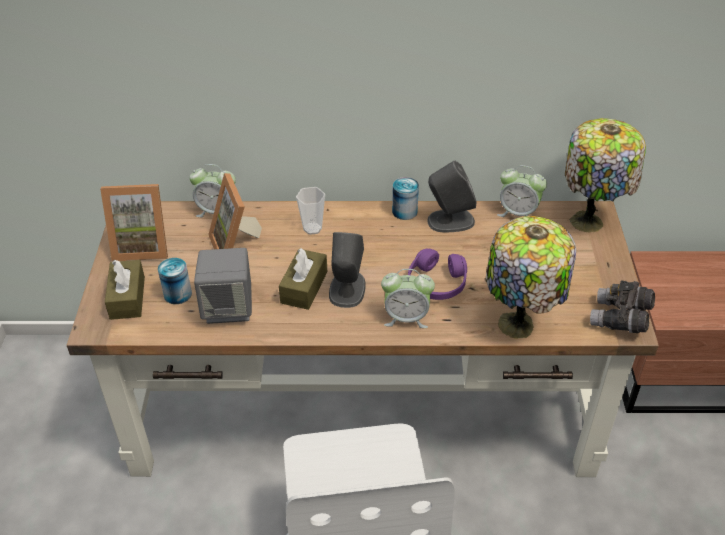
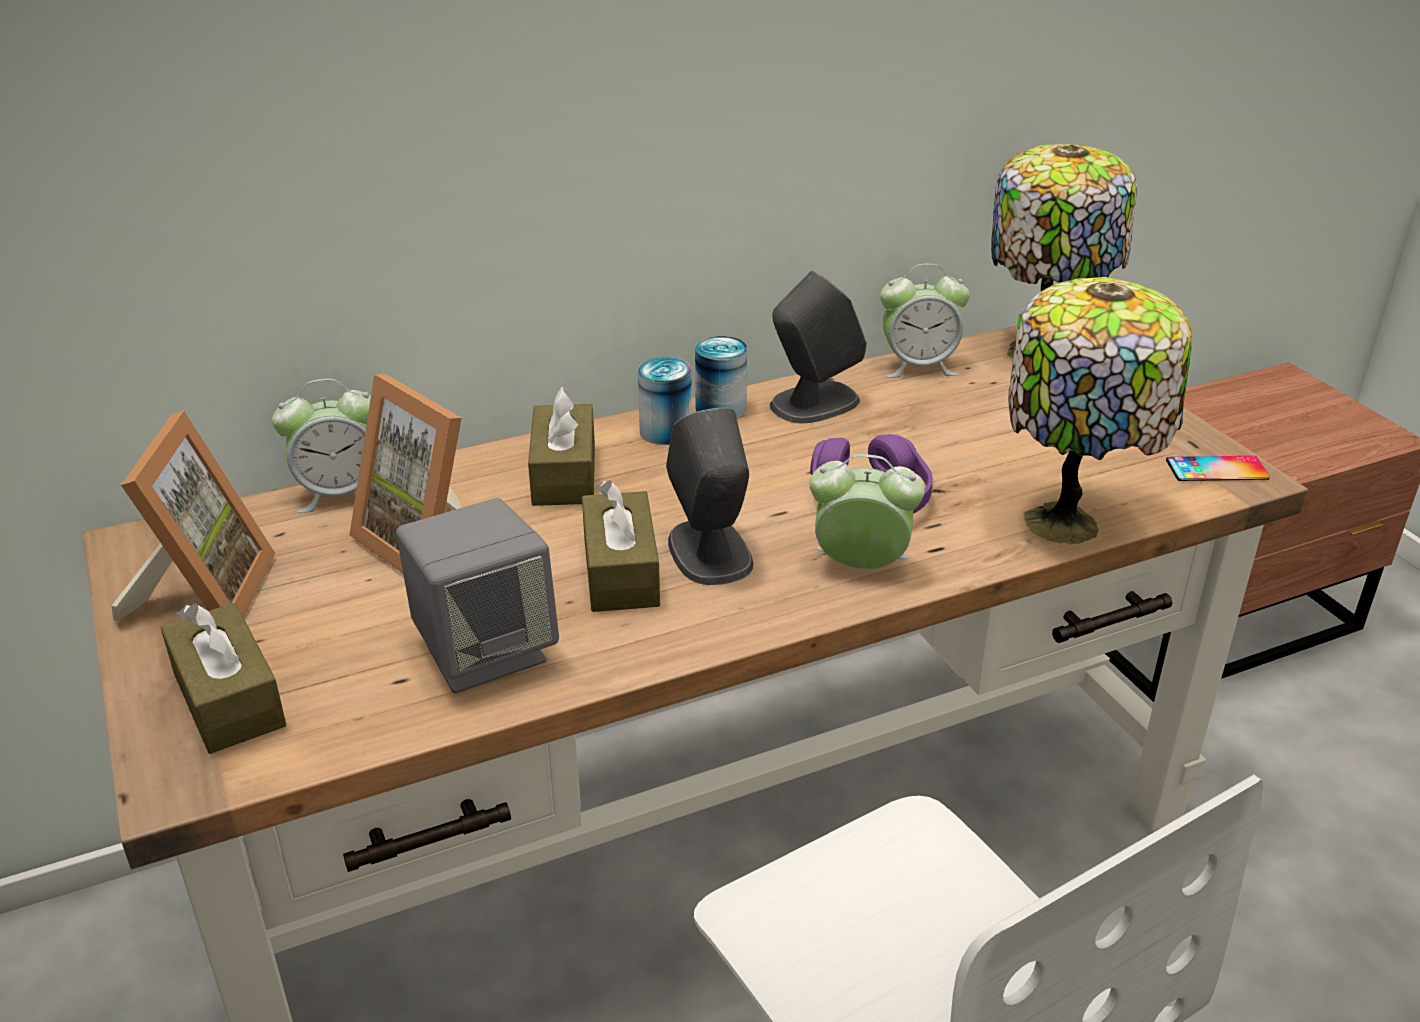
camera: 25 degrees left, 10 degrees down
(142, 246) = (204, 593): picture frame -> picture frame turned 60 degrees counterclockwise
(177, 294) = (348, 658): can -> can (665, 431)
(312, 228) = (564, 474): cup -> brown tissue box
(406, 317) = (860, 566): alarm clock -> alarm clock turned 150 degrees counterclockwise
(620, 319) = (1216, 469): grey binoculars -> phone

